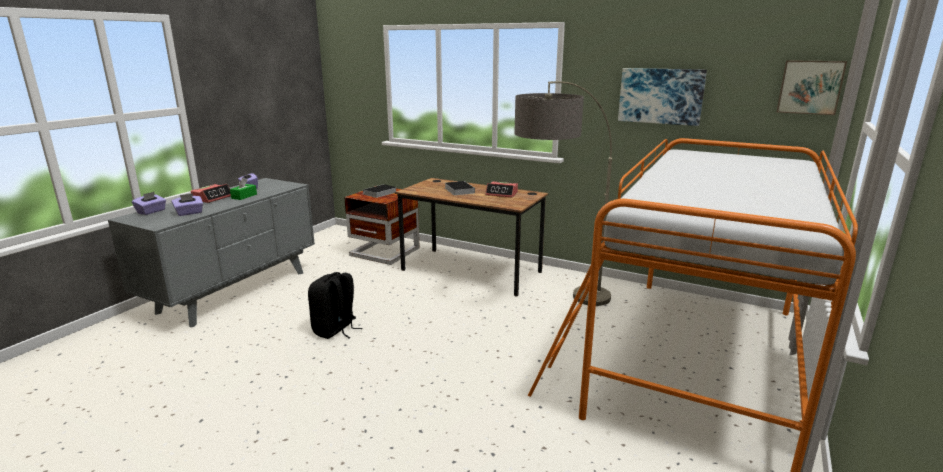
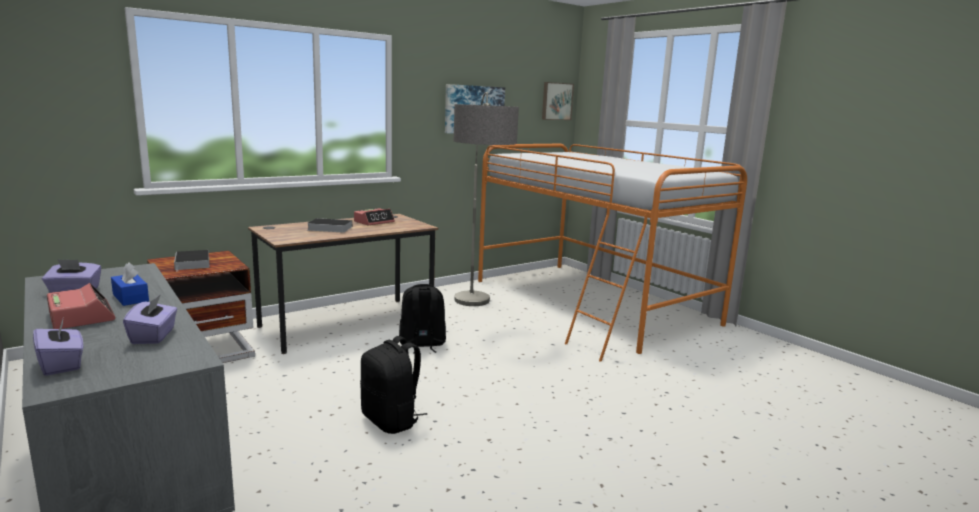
camera: 65 degrees left, 5 degrees down
(244, 196) = (130, 298): green tissue box -> blue tissue box
(466, 305) = (422, 344): none -> black backpack

